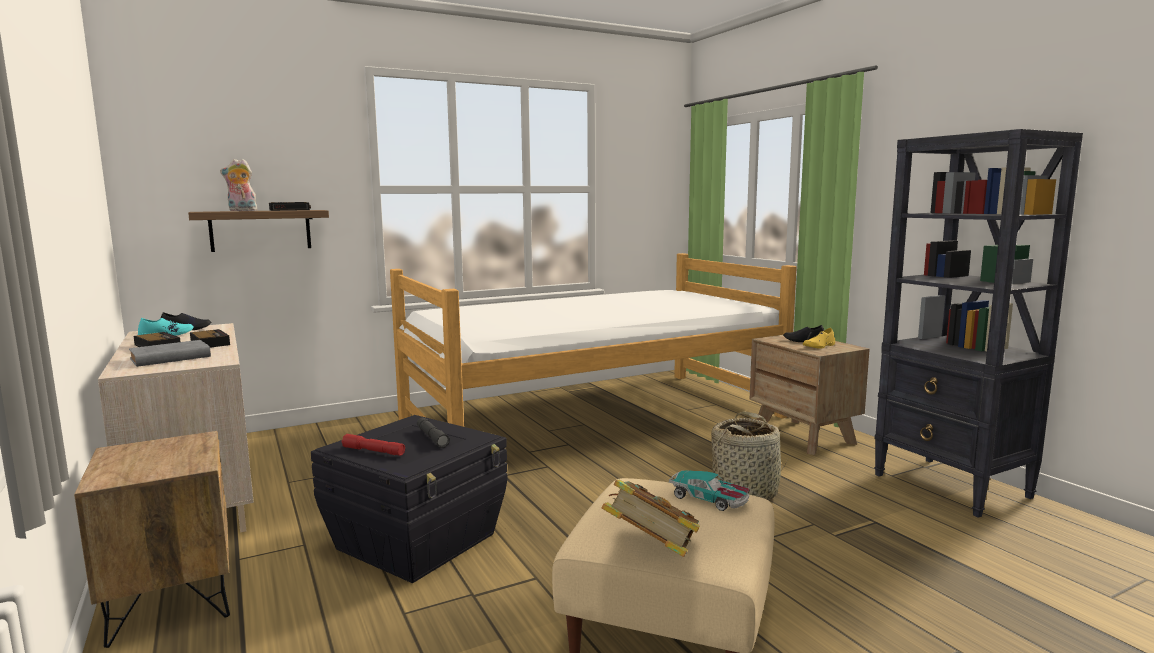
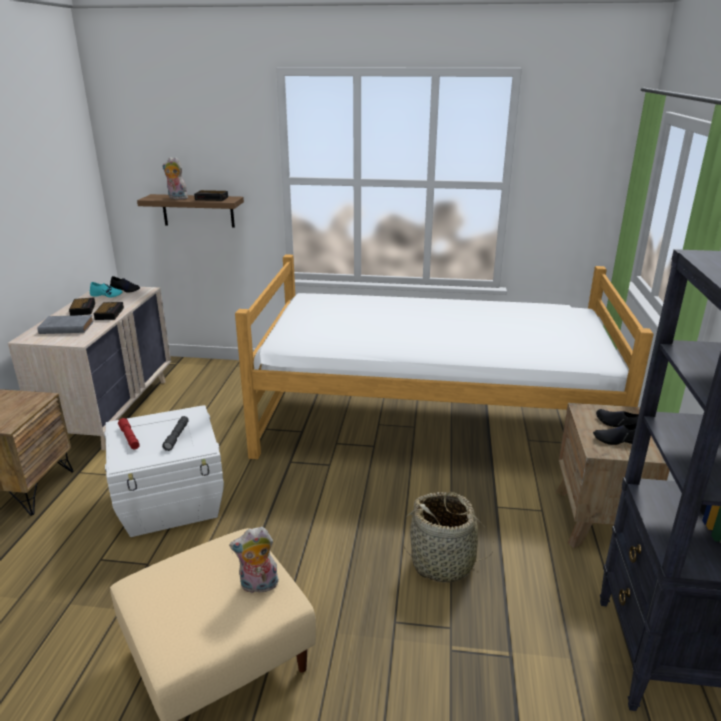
camera: 35 degrees right, 15 degrees up
(418, 541) = (172, 502): black storage box -> white storage box
(651, 551) = (146, 617): book -> none
(709, 499) = (258, 586): toy car -> plush toy
(819, 346) = (617, 440): yellow shoe -> black shoe

